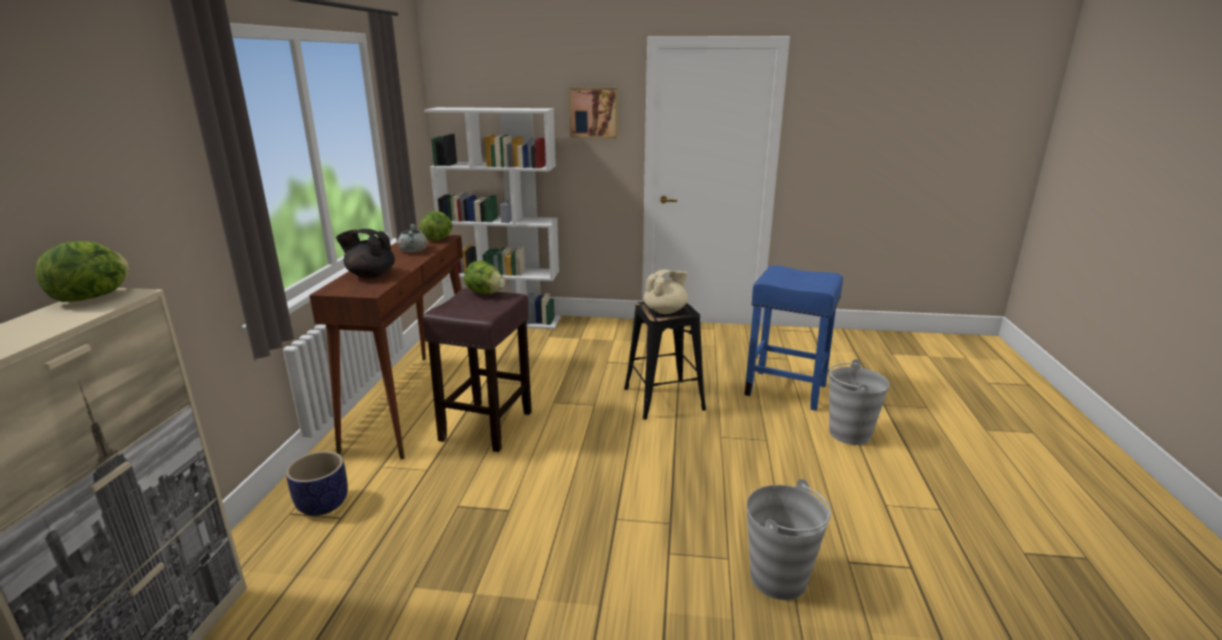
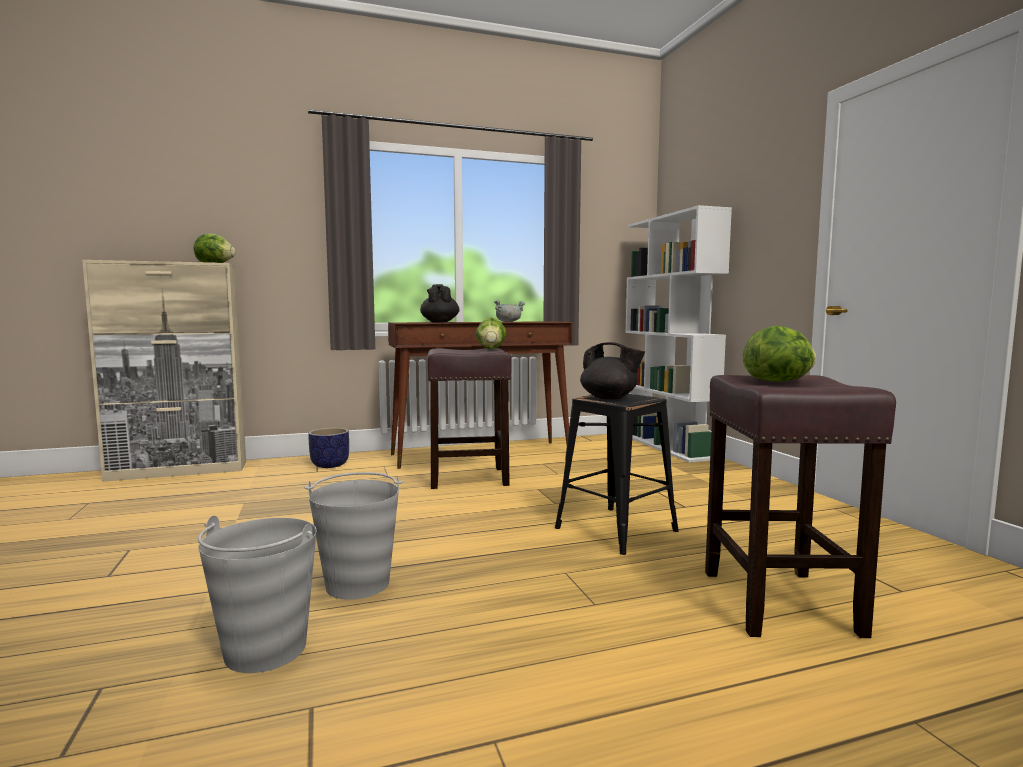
camera: 65 degrees right, 15 degrees down
(438, 239) = (548, 321): lettuce -> lettuce (779, 381)
(594, 112) = (770, 205): picture -> none
(666, 311) = (610, 398): beige teapot -> black teapot
(787, 390) = (781, 603): blue stool -> brown stool
(849, 433) = (713, 680): grey bucket -> grey bucket (358, 584)

